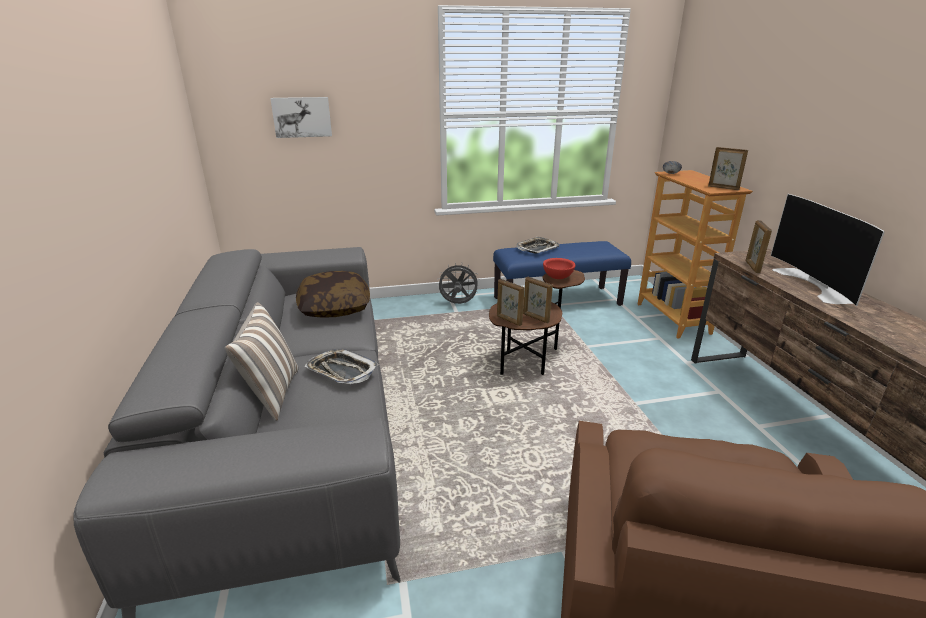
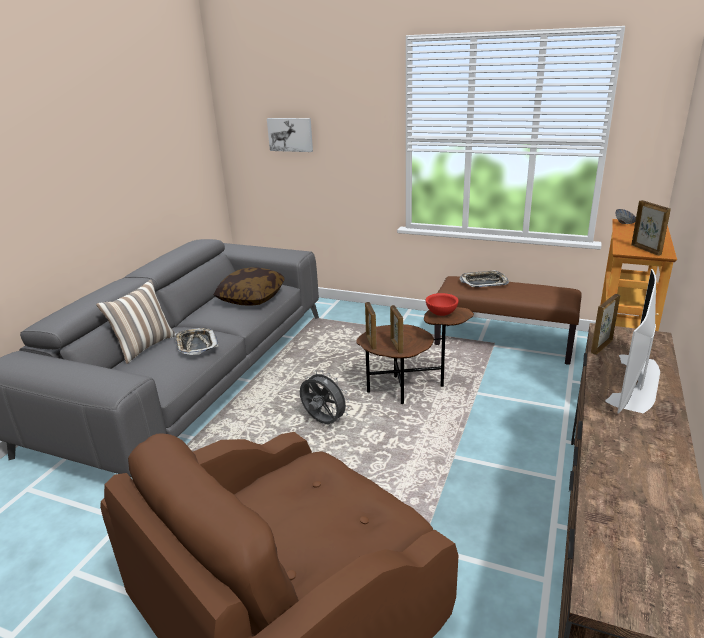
camera: 35 degrees right, 0 degrees up
(458, 304) = (406, 322): grey fan -> grey fan (323, 422)
(557, 301) = (504, 343): blue bench -> brown bench

